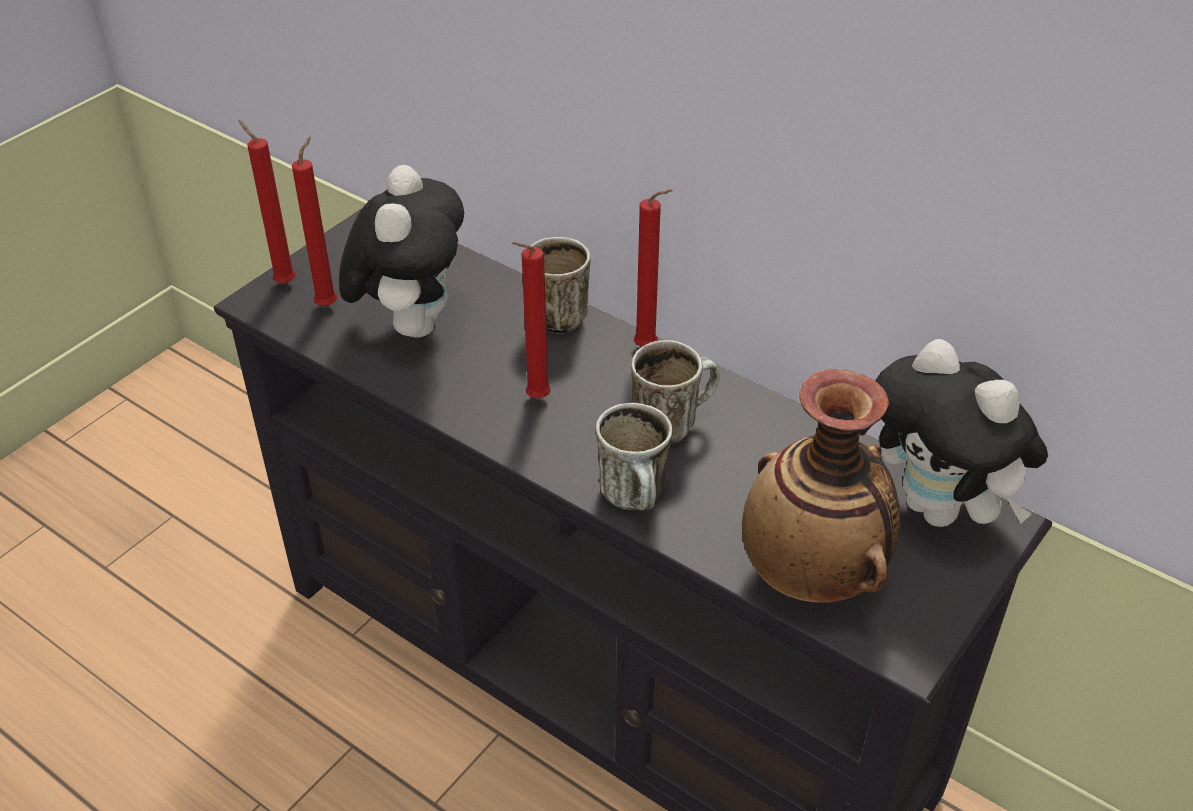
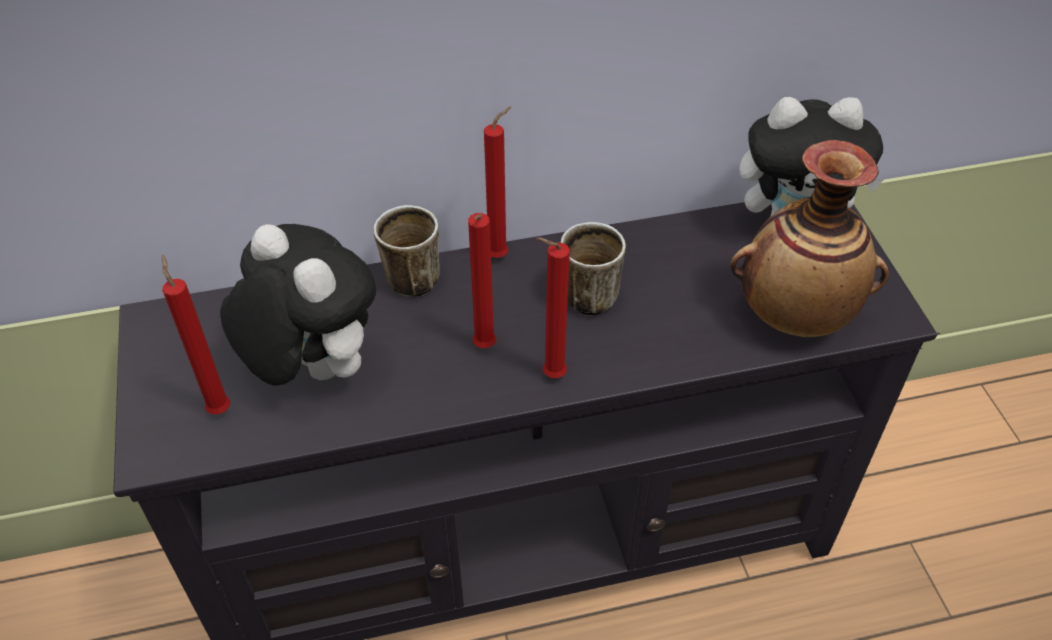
camera: 50 degrees left, 5 degrees up
(283, 282) = (148, 423): red candle -> red candle (550, 376)
(637, 500) = (646, 357): mug -> none

